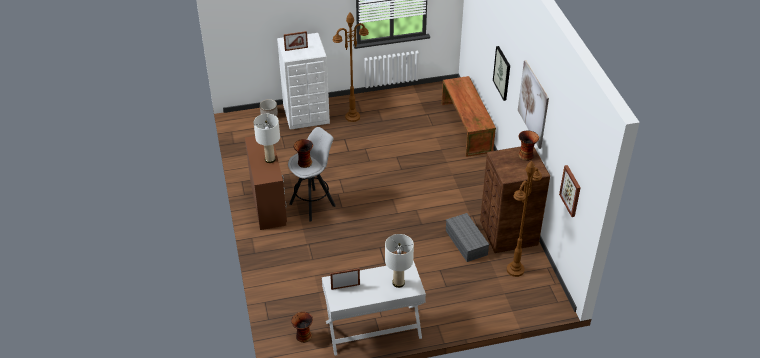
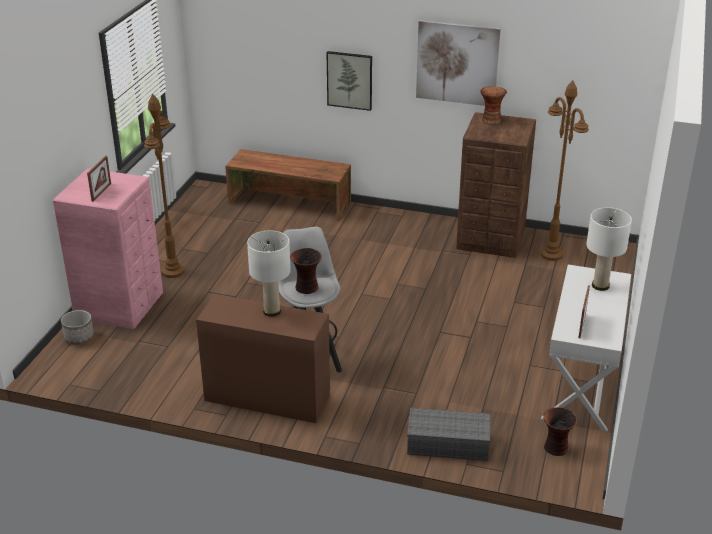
camera: 60 degrees left, 10 degrees down
(306, 114) = (120, 305): white dresser -> pink dresser
(467, 243) = (484, 269): grey storage box -> grey storage box (449, 443)
(571, 190) = (592, 104): picture -> none

